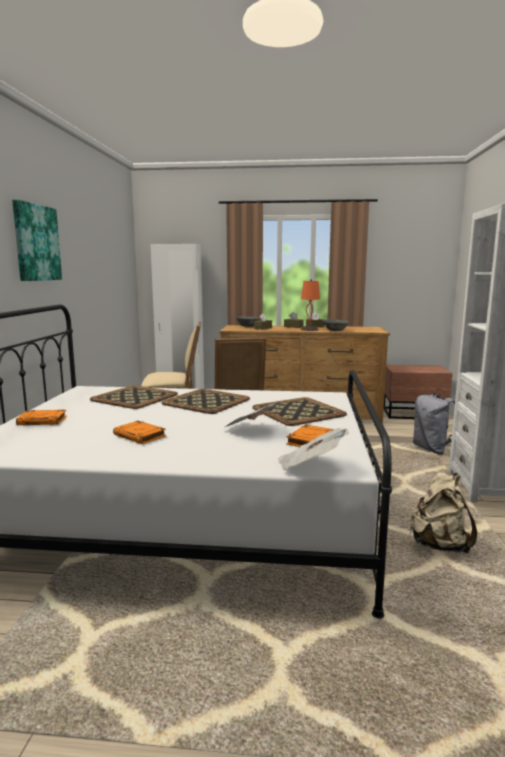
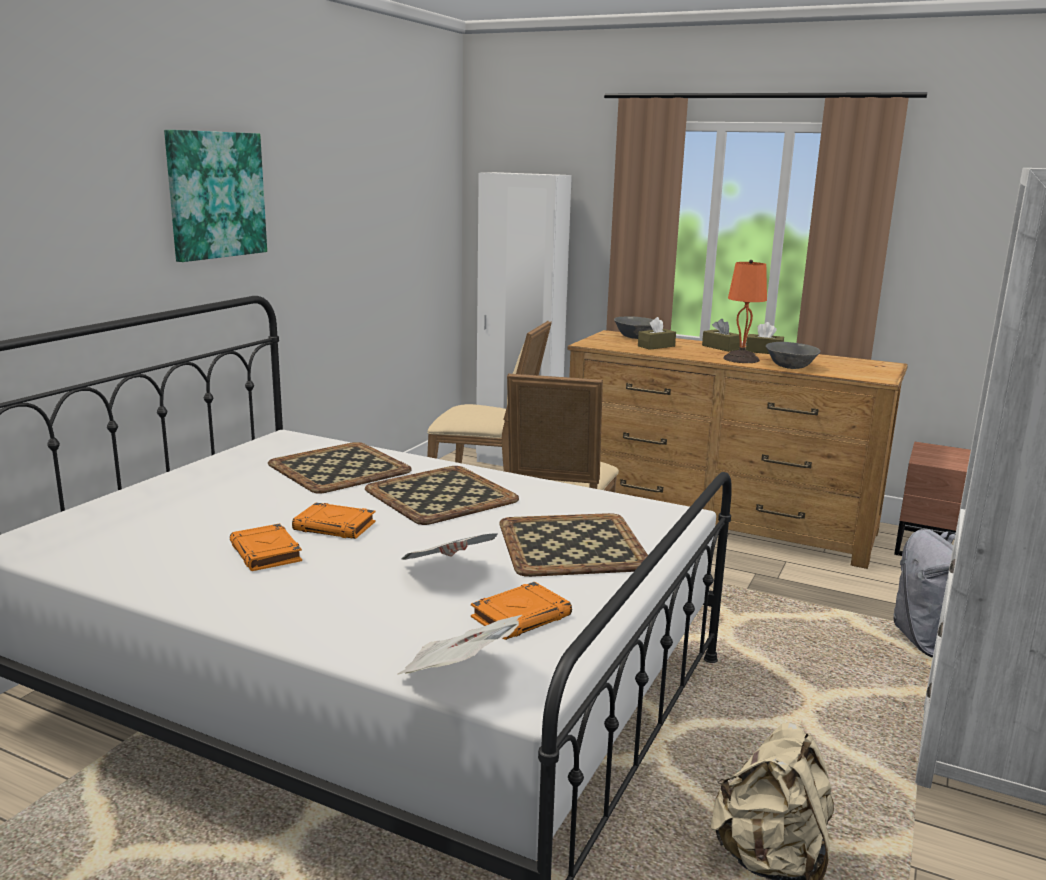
camera: 20 degrees right, 5 degrees up
(43, 421) = (165, 497): orange book -> orange book (335, 526)

